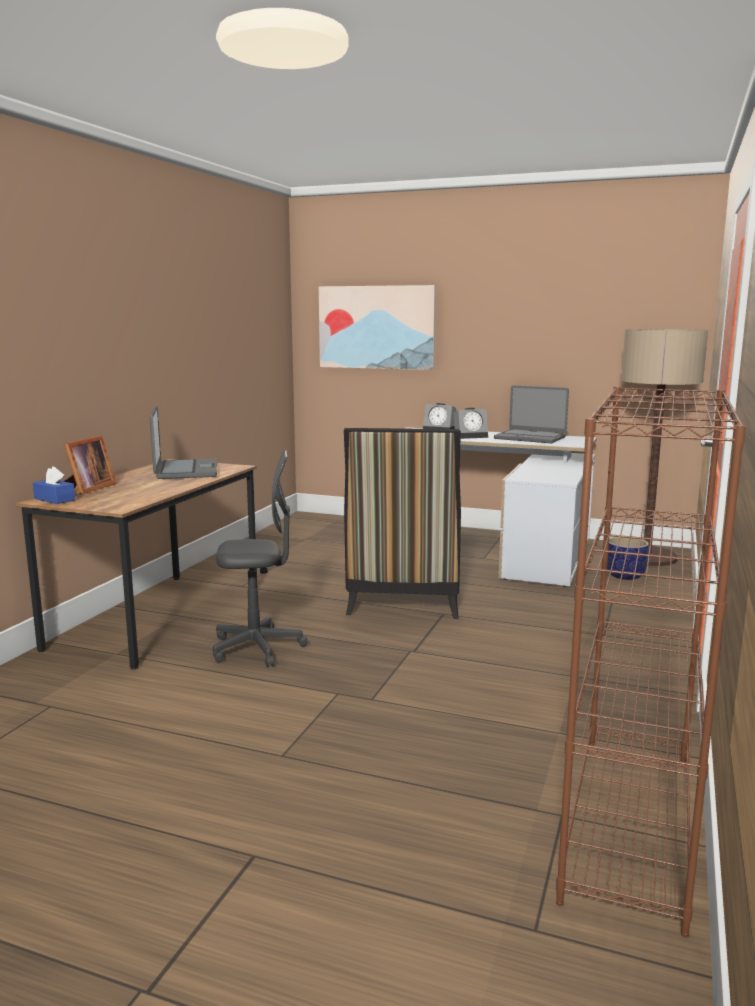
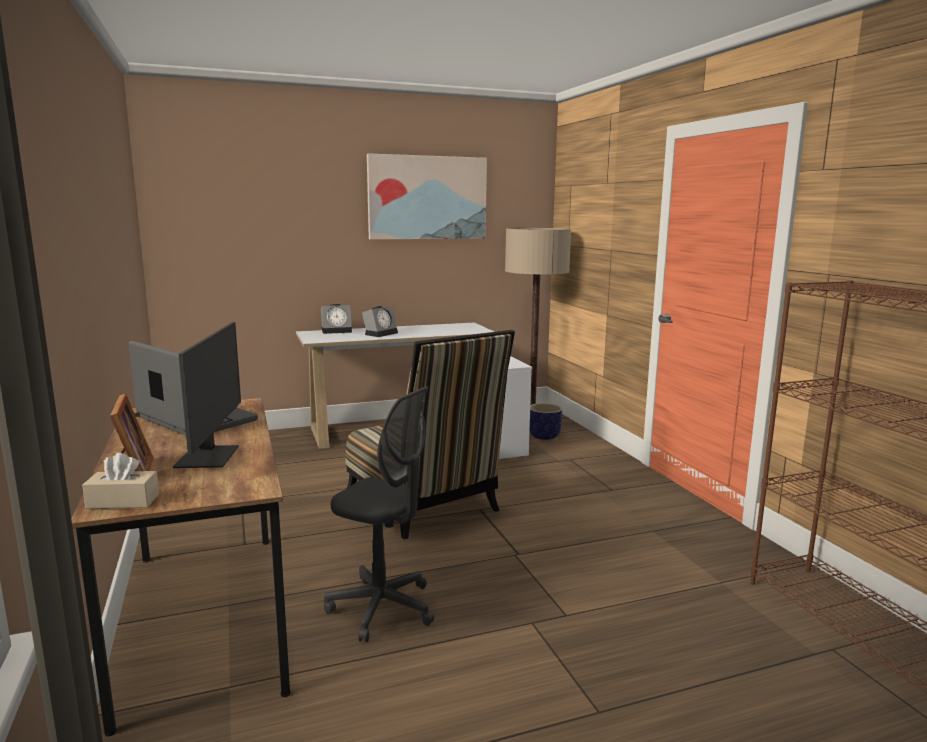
camera: 40 degrees left, 0 degrees up
(54, 499) = (123, 501): blue tissue box -> beige tissue box
(141, 489) = (209, 456): none -> monitor
(257, 648) = (382, 608): grey office chair -> grey office chair turned 75 degrees clockwise
(377, 327) = (252, 228): picture -> picture (427, 198)
(530, 438) = (431, 329): laptop -> none

